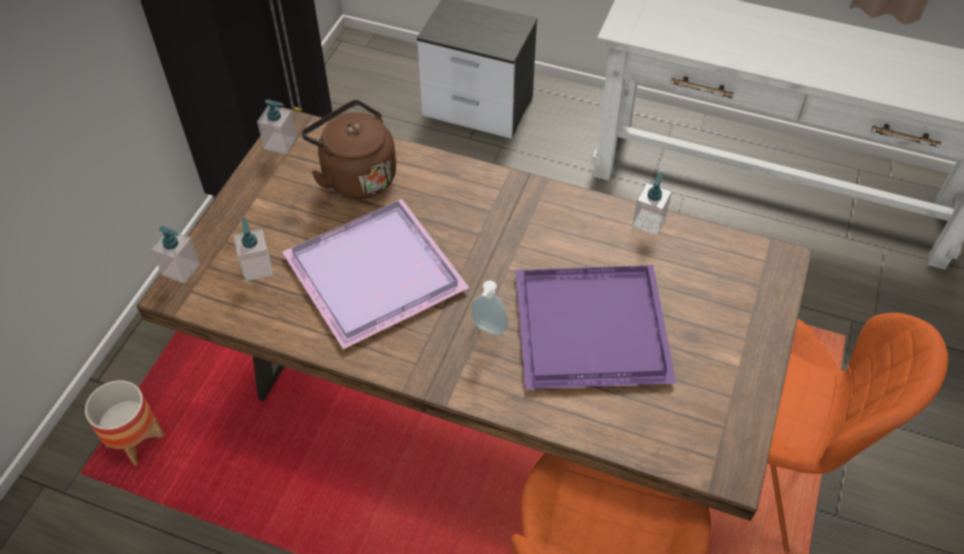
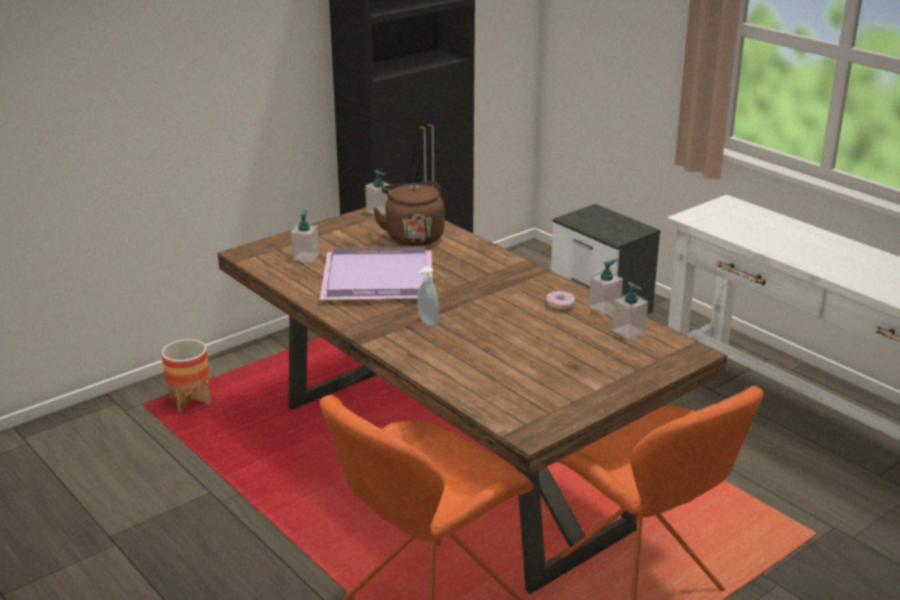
camera: 30 degrees right, 25 degrees down
(181, 269) = (259, 245): soap dispenser -> soap dispenser (628, 332)
(589, 330) = (499, 342): purple tray -> none
(602, 235) = (560, 304): none -> donut

